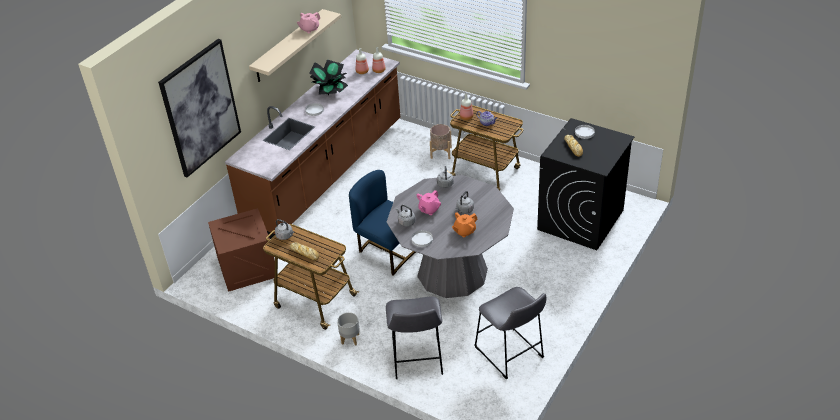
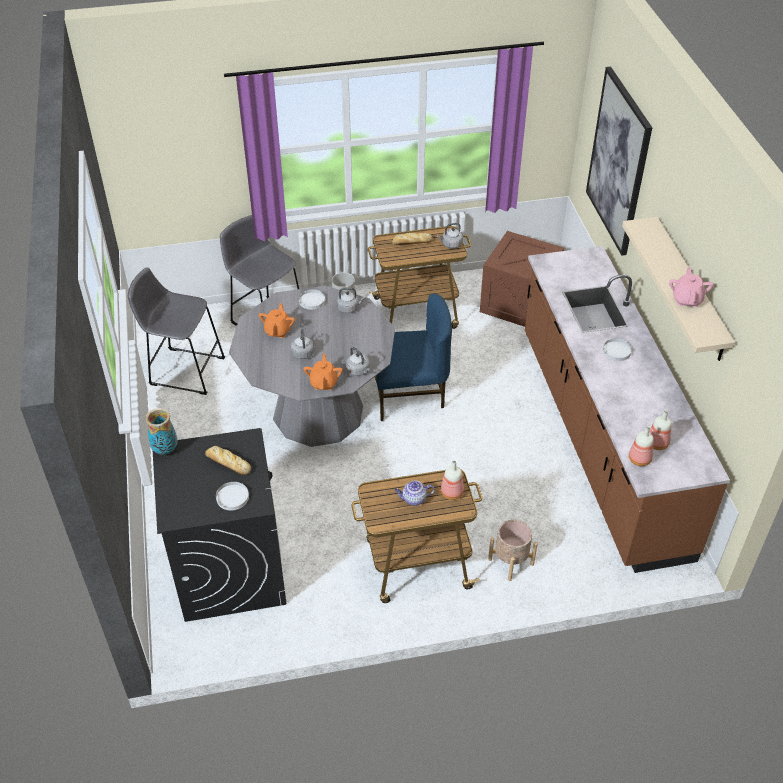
camera: 135 degrees right, 5 degrees up
(330, 91) = (644, 388): potted plant -> none
(429, 209) = (341, 332): pink teapot -> none
(472, 187) = (324, 383): none -> orange teapot
(601, 169) = (165, 449): none -> vase

